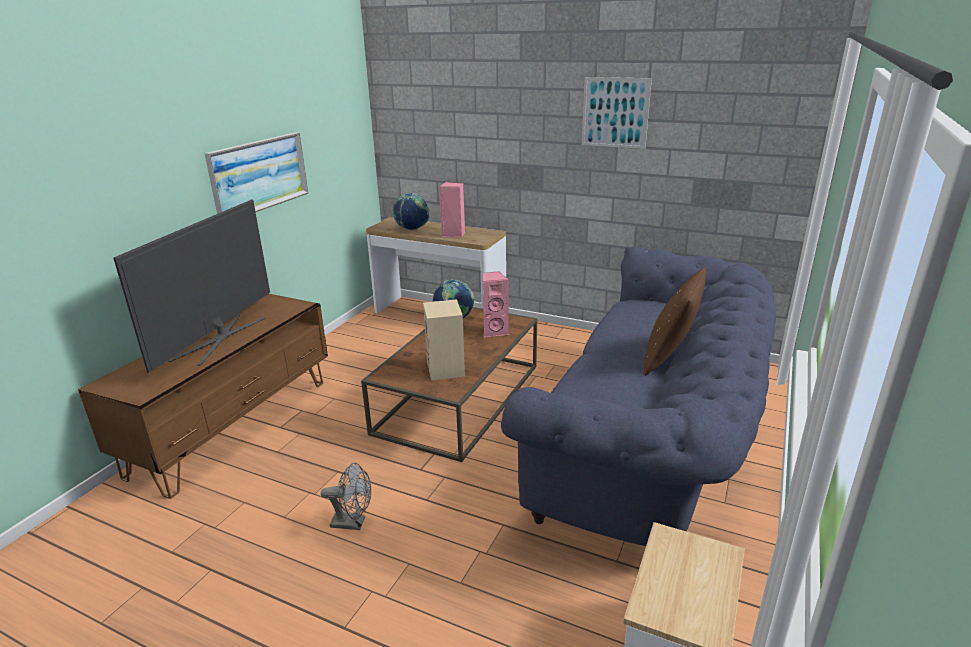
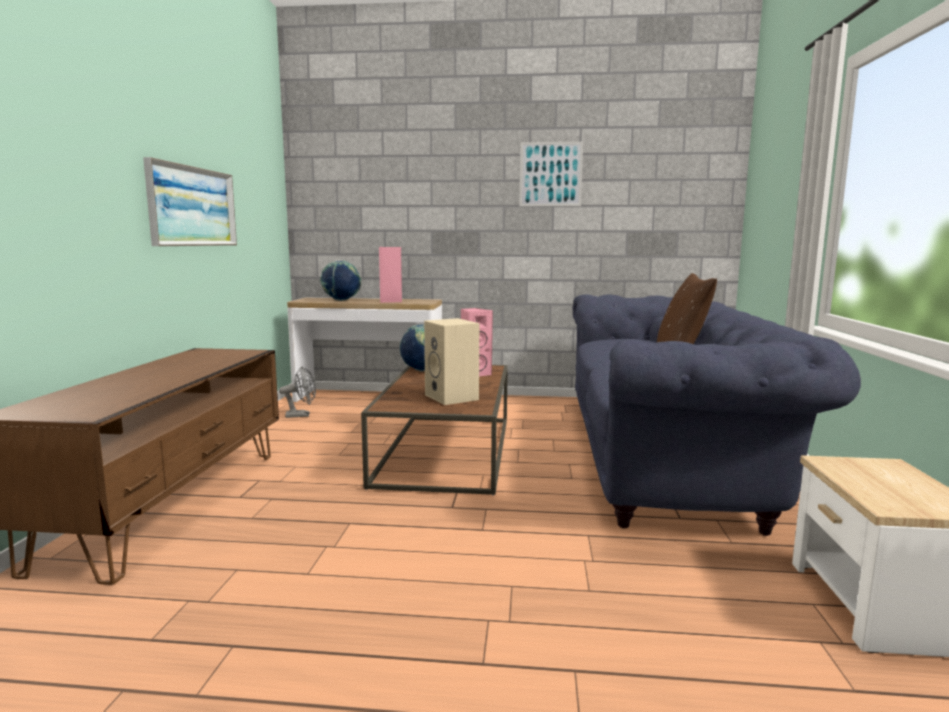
camera: 20 degrees left, 15 degrees down
(220, 338) = (165, 373): television -> none
(353, 523) = (408, 563): grey fan -> grey fan (302, 415)

